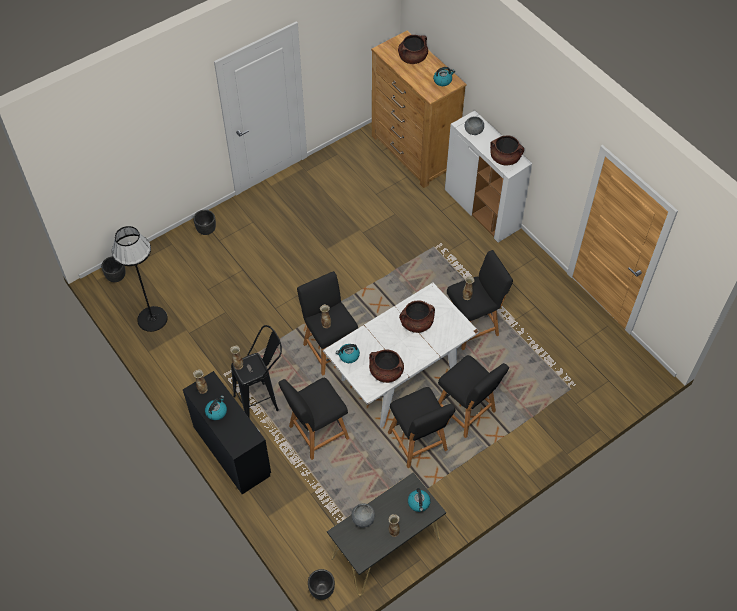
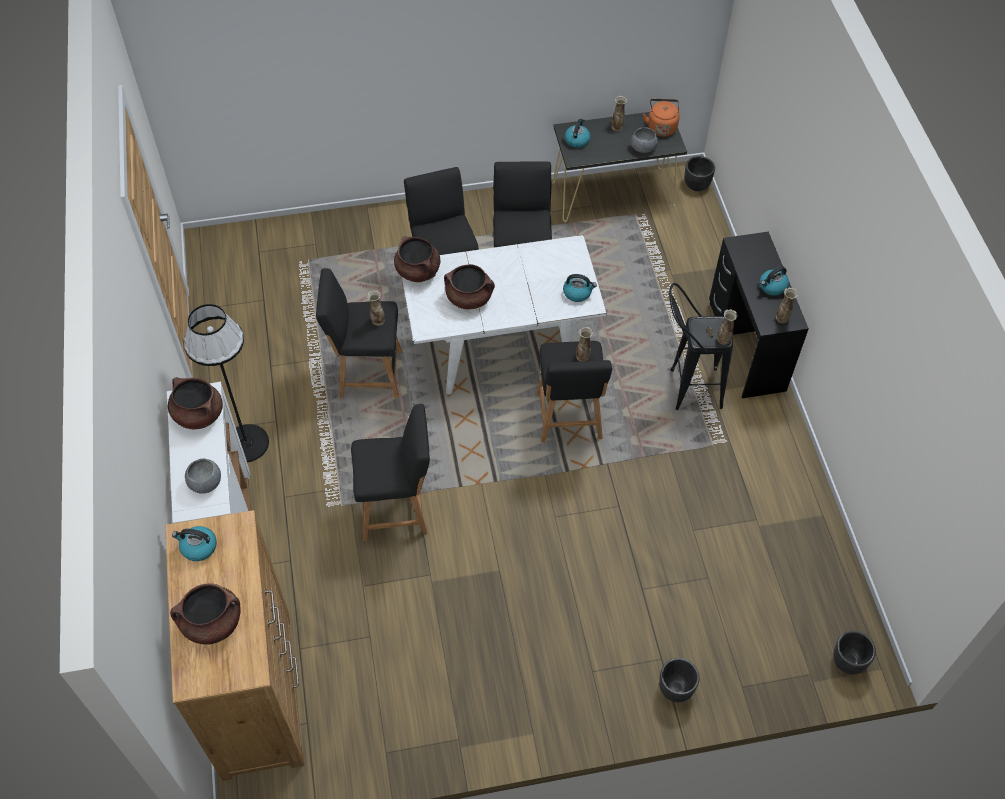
camera: 155 degrees left, 0 degrees up
(152, 319) = (805, 563): black floor lamp -> black floor lamp (246, 443)
(316, 434) = (635, 326): black stool -> black stool (397, 509)
(358, 549) = (661, 127): none -> orange kettle
(386, 372) = (542, 258): brown cooking pot -> brown cooking pot (418, 271)

